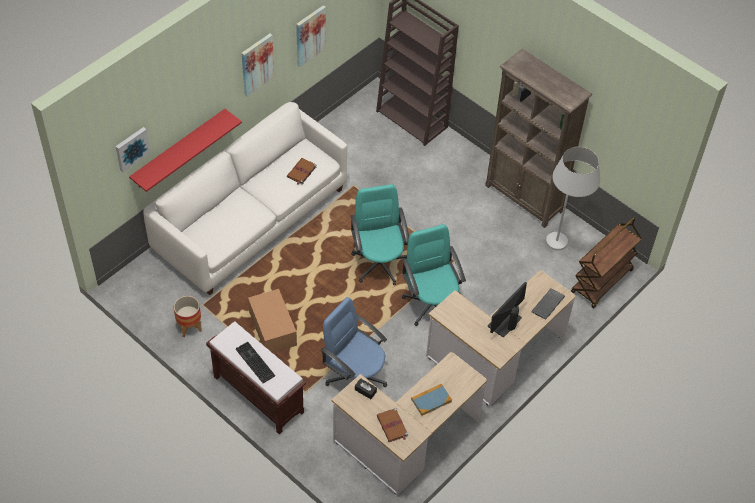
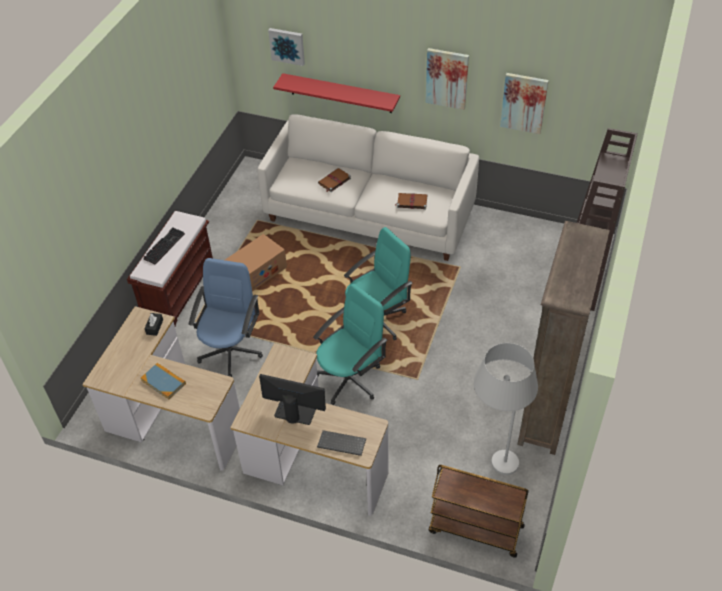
camera: 70 degrees right, 5 degrees down
(189, 327) = (230, 221): planter -> none
(392, 426) = (120, 362): brown book -> brown book (334, 181)

